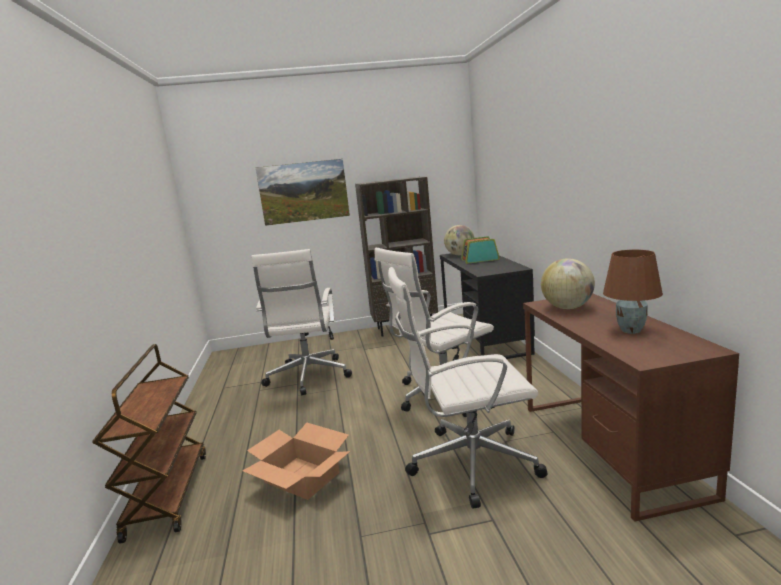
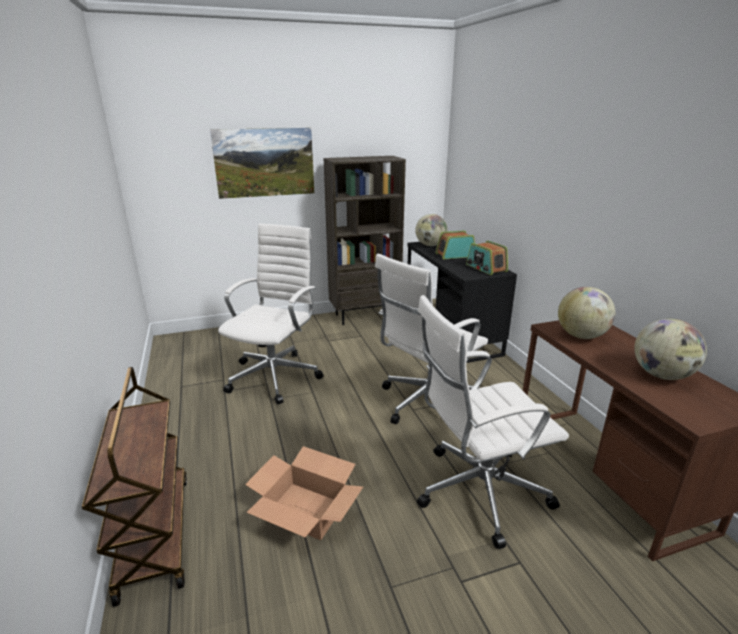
camera: 10 degrees left, 10 degrees up
(308, 377) = (276, 375): white office chair -> white office chair turned 150 degrees counterclockwise
(504, 267) = (486, 268): none -> radio
(631, 331) = (661, 375): brown table lamp -> globe

